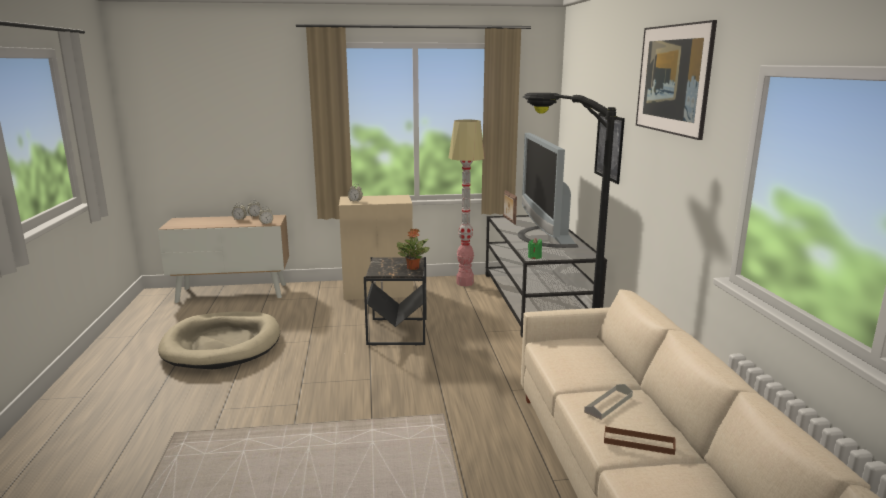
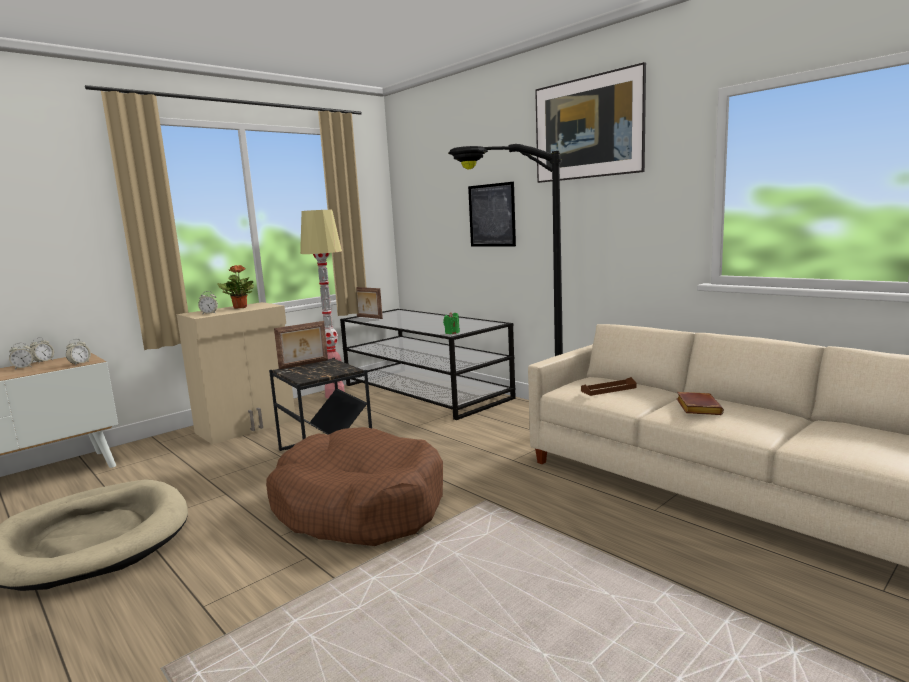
camera: 35 degrees left, 5 degrees down
(365, 382) = (359, 506): none -> brown dog bed
(396, 258) = (304, 364): none -> picture frame
(413, 268) = (340, 367): potted plant -> potted plant (240, 307)
(545, 236) = (427, 321): television -> none
(608, 404) = (696, 408): grey tray -> brown book
(638, 442) = (766, 422): brown tray -> brown tray (608, 389)

